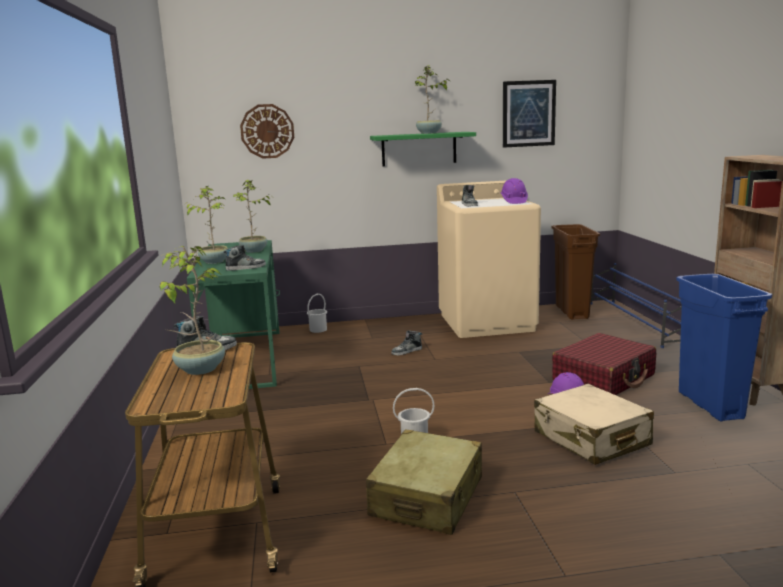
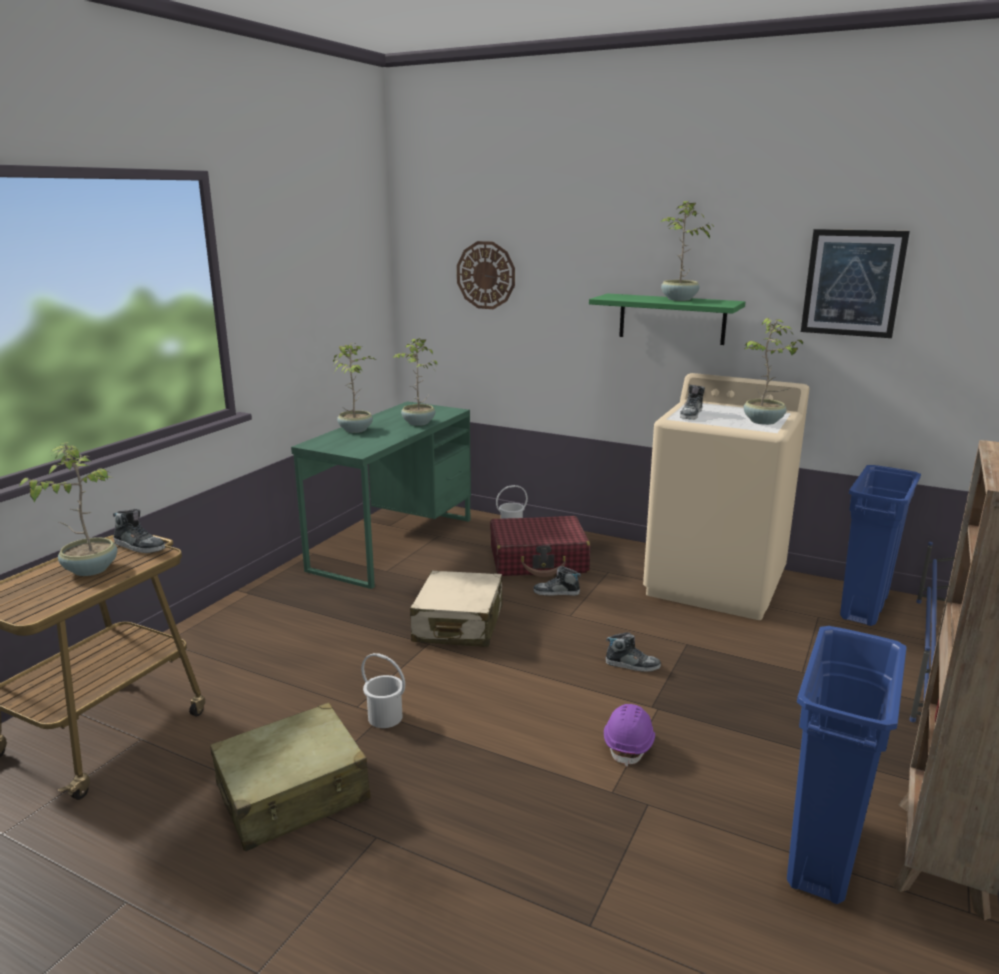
camera: 35 degrees right, 5 degrees up
(245, 268) = (360, 447): shoe -> shoe (632, 664)
(513, 201) = (764, 422): purple hard hat -> potted plant
(572, 312) = (864, 607): brown trash can -> blue trash can
(591, 439) = (568, 816): beige suitcase -> beige suitcase (458, 624)
(604, 378) = (735, 733): red suitcase -> red suitcase (538, 560)

